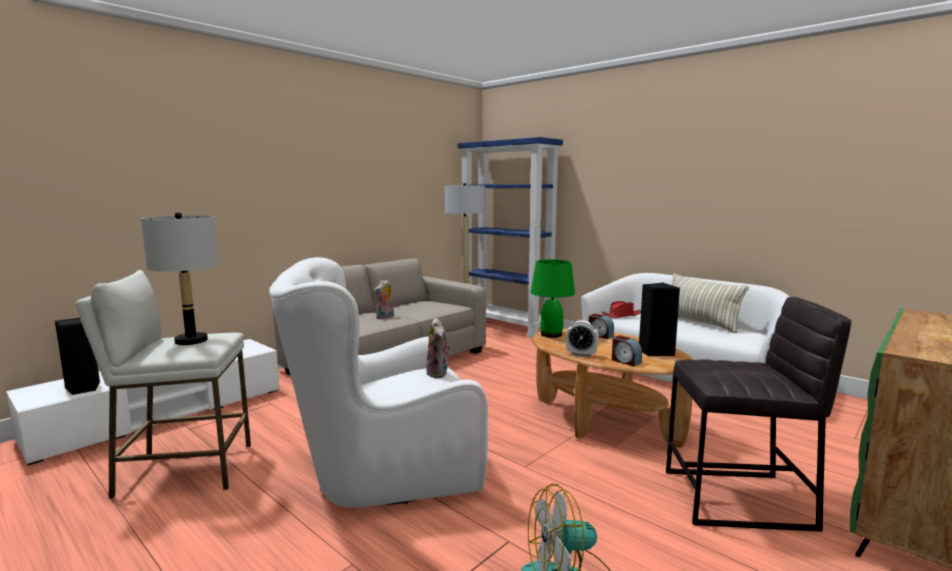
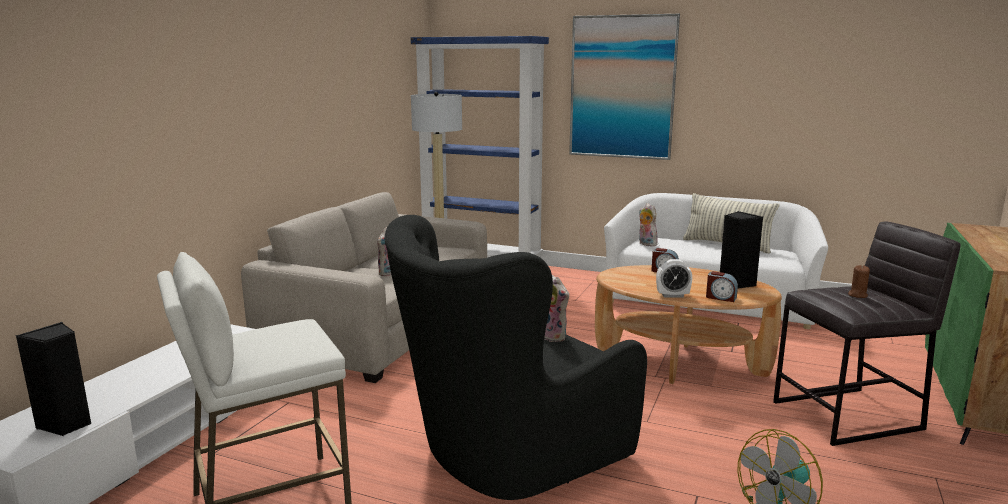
camera: 20 degrees left, 5 degrees up
(191, 341) = (277, 338): grey table lamp -> none
(382, 471) = (509, 455): white armchair -> black armchair
(550, 334) = (615, 276): green table lamp -> none
(620, 180) = (622, 87): none -> picture
(621, 315) = (646, 244): red hat -> plush toy
(739, 369) = (857, 295): none -> brown candle

